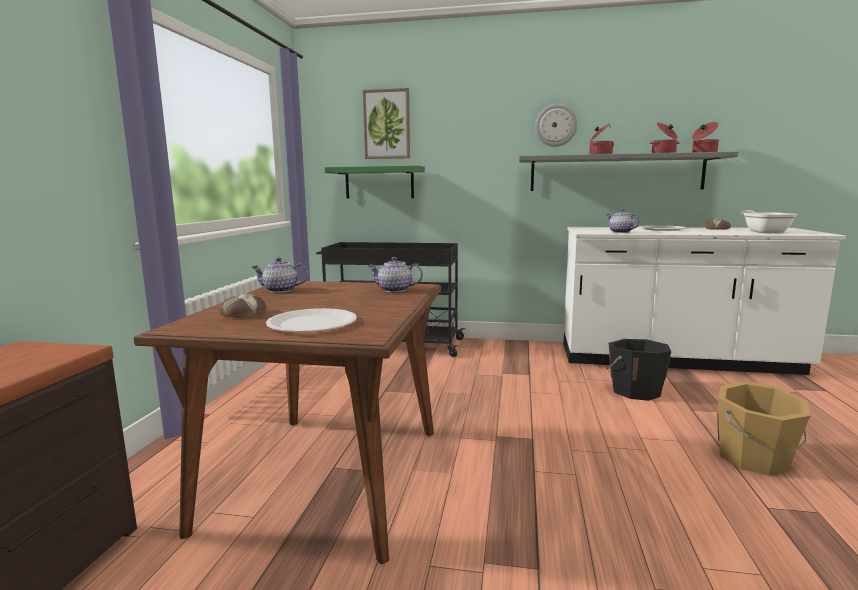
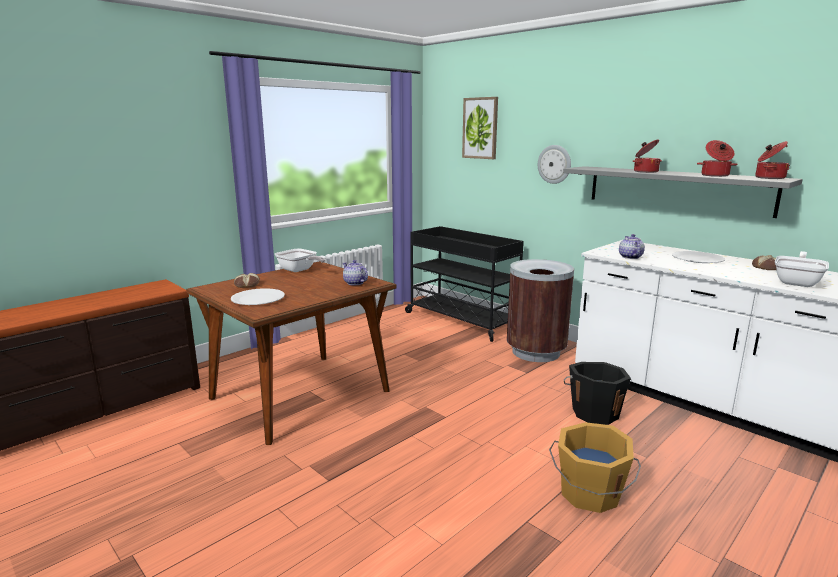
camera: 35 degrees right, 5 degrees up
(280, 290) = (299, 270): teapot -> frying pan
(379, 182) = (472, 179): green shelf -> none
(506, 356) = (535, 352): none -> brown trash can
(556, 125) = (620, 135): wall clock -> wall clock (554, 164)

